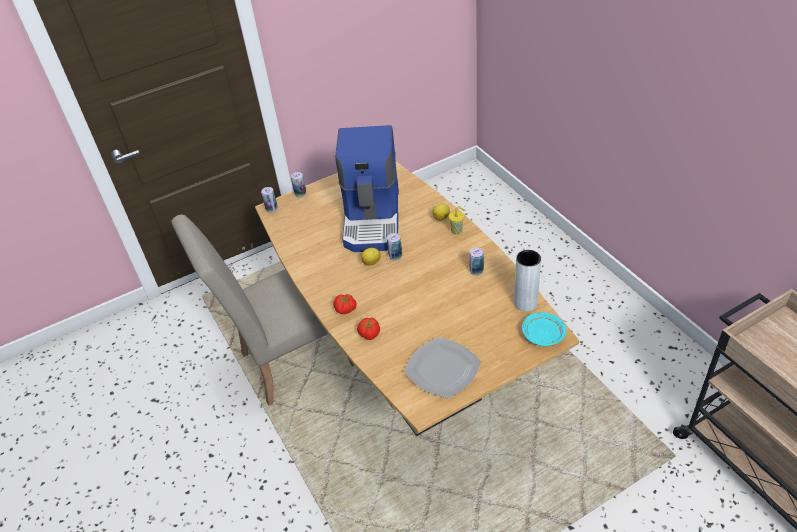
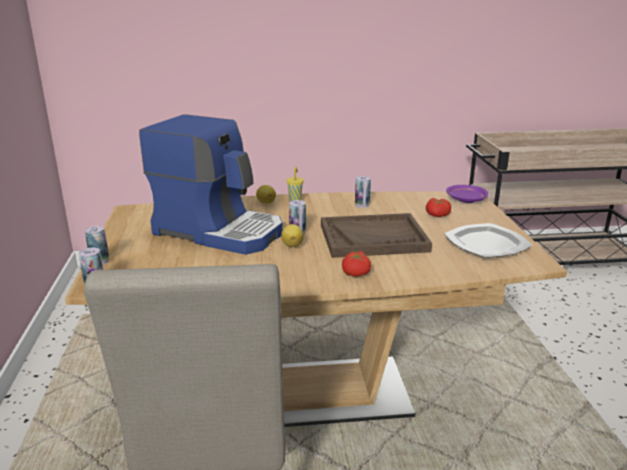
camera: 70 degrees left, 20 degrees down
(369, 333) = (409, 268): tomato -> tomato (437, 215)
(411, 299) = (373, 238): none -> brown tray
(525, 303) = (422, 197): grey vase -> none
(542, 334) = (466, 200): turquoise plate -> purple plate

